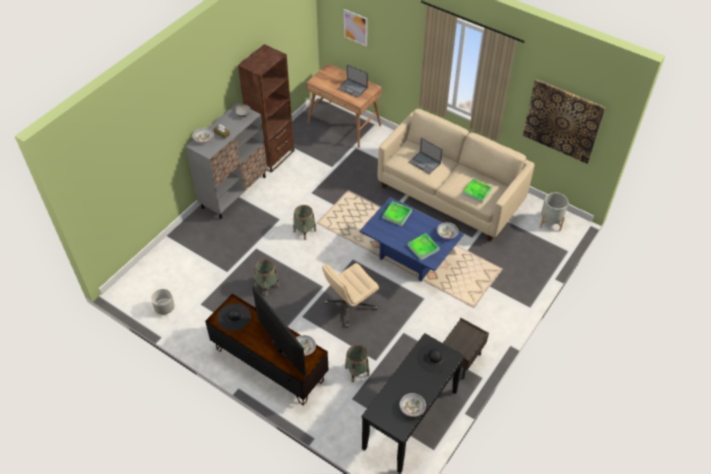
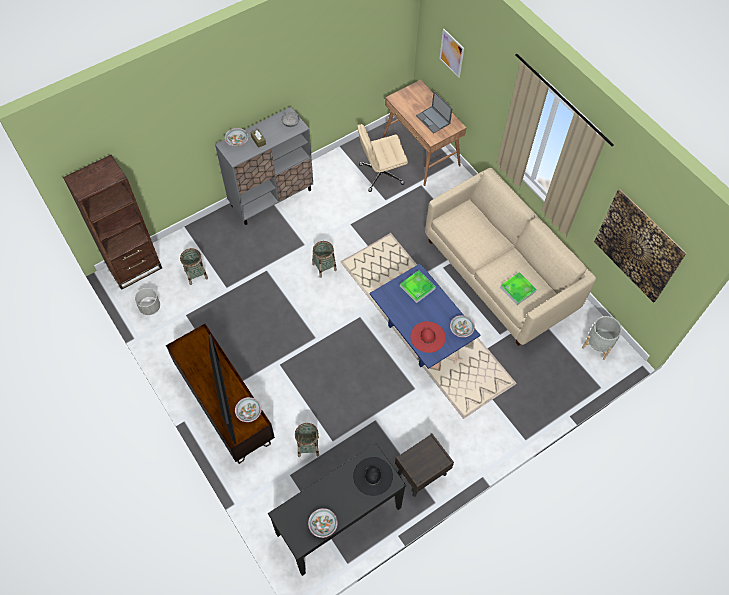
camera: 20 degrees right, 10 degrees up
(234, 317) = (195, 351): black hat -> none
(267, 286) = (259, 317): basket -> basket (196, 274)
(273, 156) = (329, 168): brown bookcase -> brown bookcase (135, 268)
(350, 306) = (333, 370): beige office chair -> beige office chair (380, 175)
(423, 248) = (428, 337): tray -> red hat
(425, 163) = (476, 235): laptop -> none

